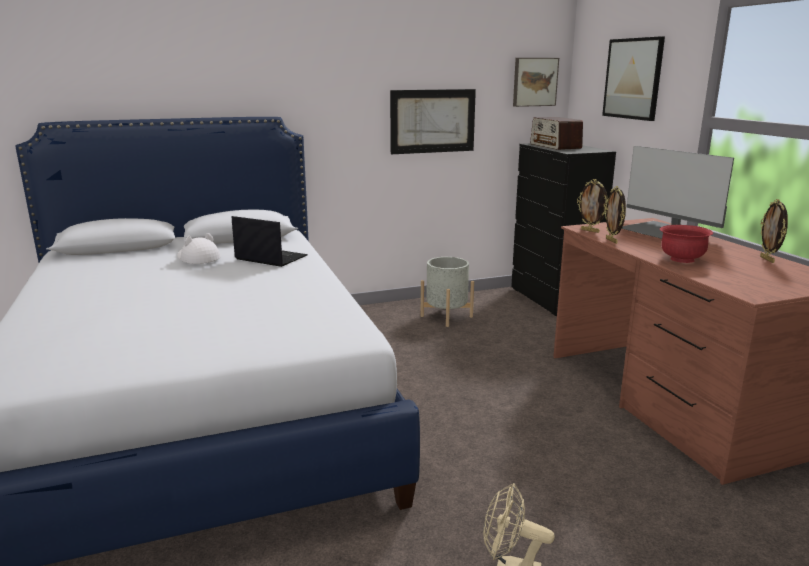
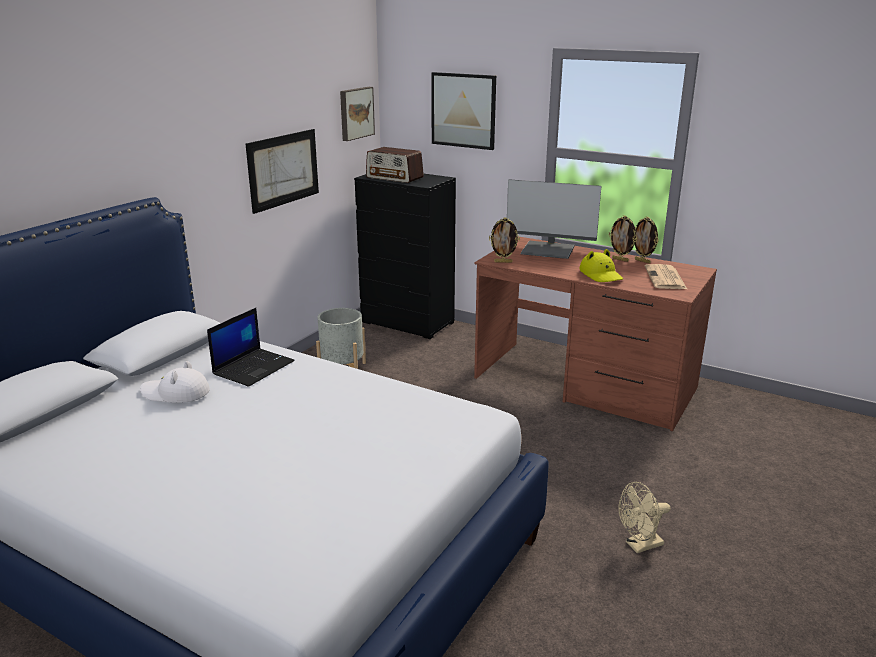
camera: 40 degrees left, 5 degrees up
(270, 258) = (254, 367): laptop -> laptop turned 135 degrees clockwise
(612, 241) = (534, 269): picture frame -> picture frame (620, 260)
(681, 259) = (601, 275): red bowl -> yellow hat
(766, 278) = (665, 278): none -> newspaper

